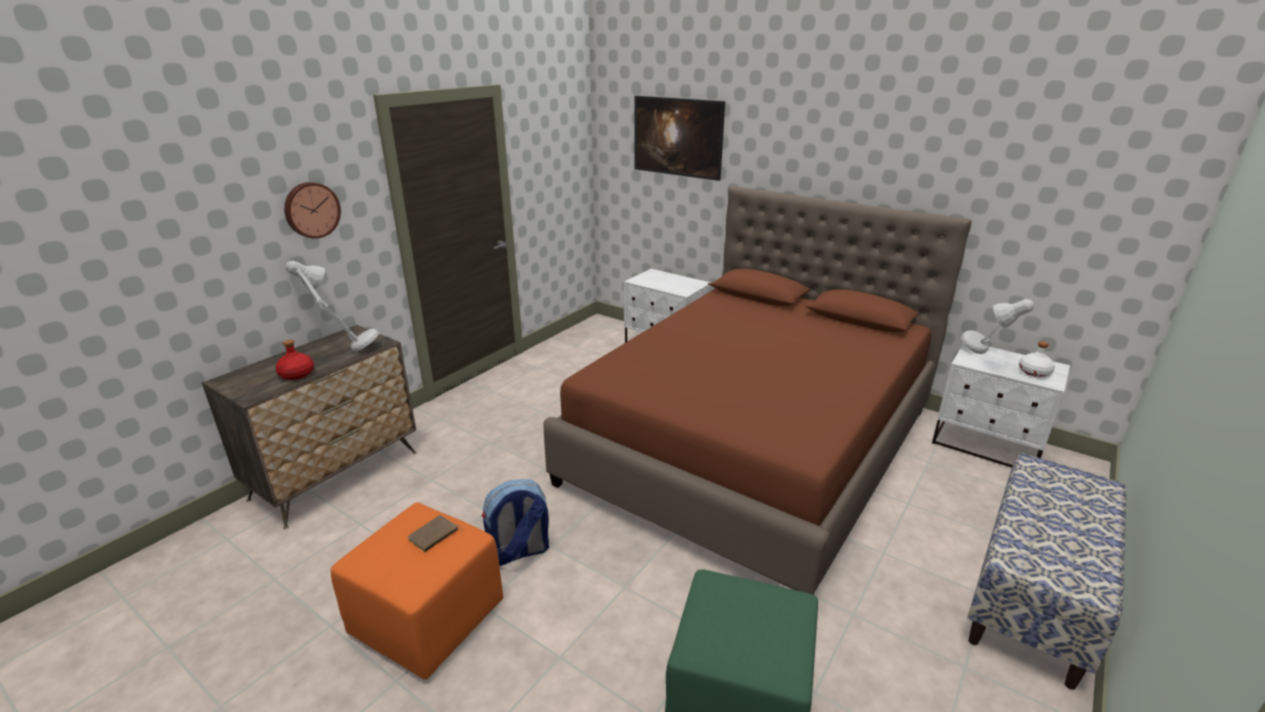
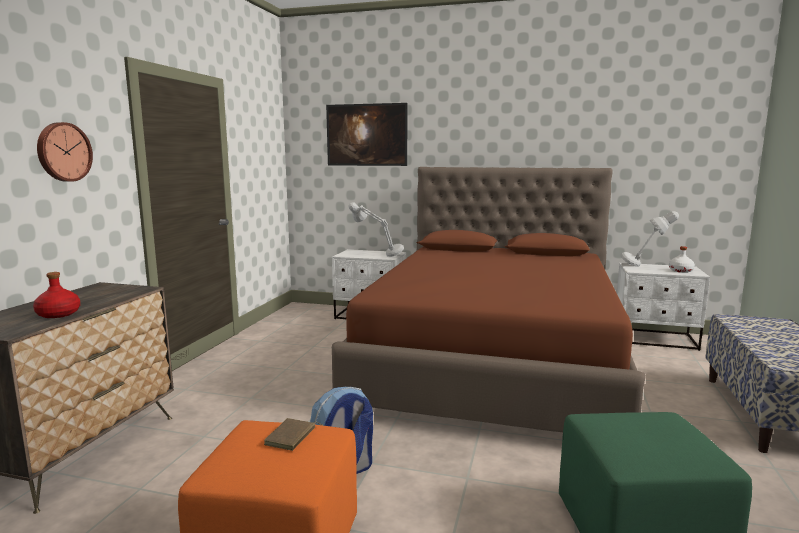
camera: 20 degrees left, 15 degrees down
(341, 345) = (96, 294): grey table lamp -> grey table lamp (377, 256)

